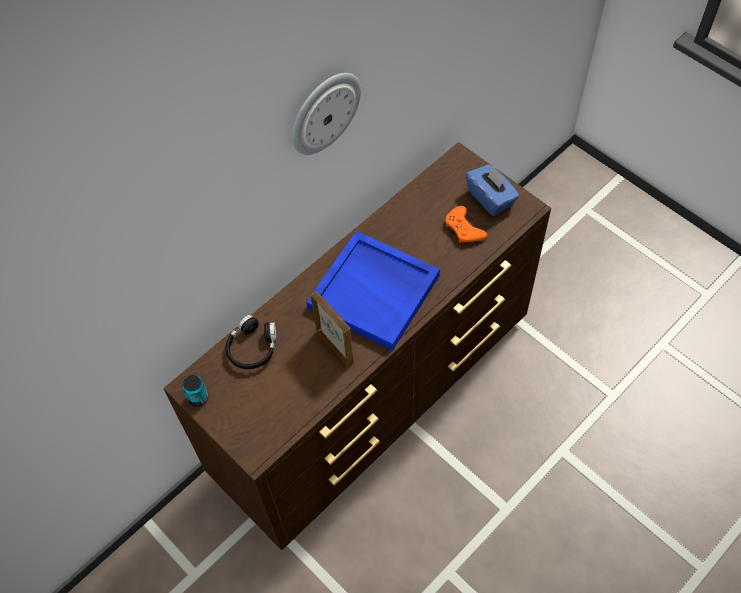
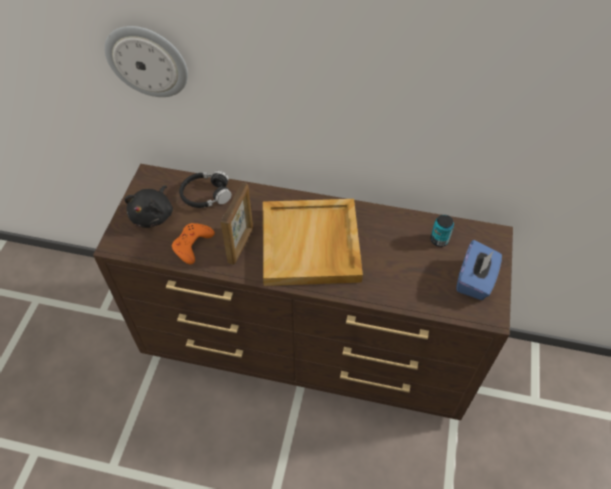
camera: 55 degrees right, 5 degrees down
(198, 398) = (143, 186): can -> can (439, 240)
(244, 404) = (153, 215): none -> black plush toy
(324, 112) = (359, 51): wall clock -> wall clock (147, 61)
(375, 292) = (311, 245): blue tray -> beige tray
(464, 229) = (425, 276): orange game controller -> orange game controller (192, 245)

